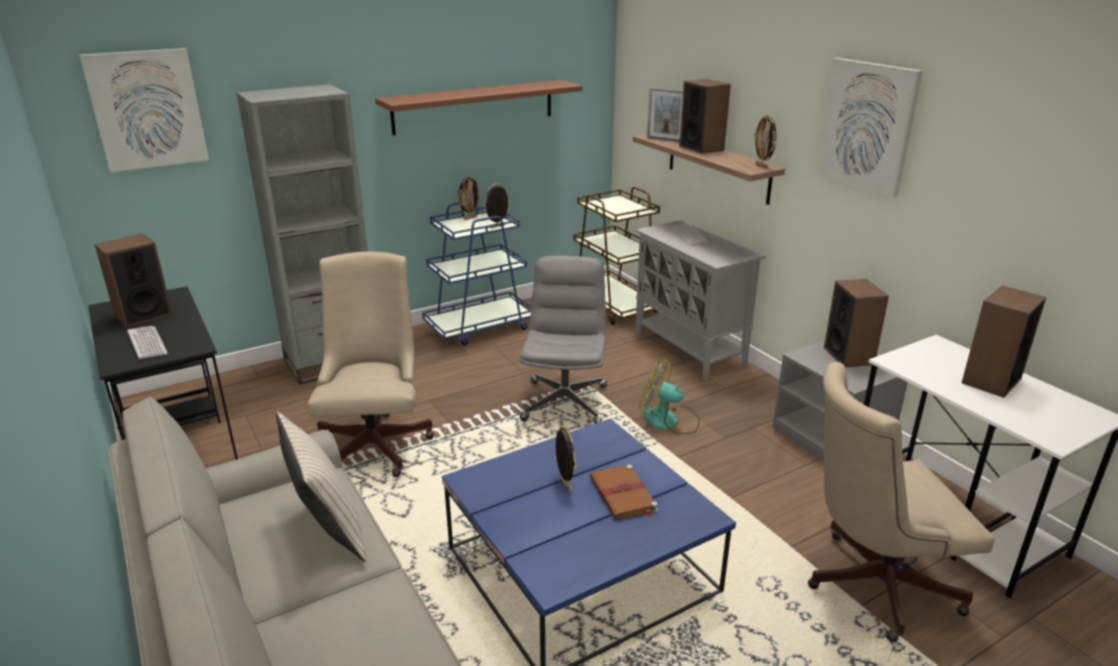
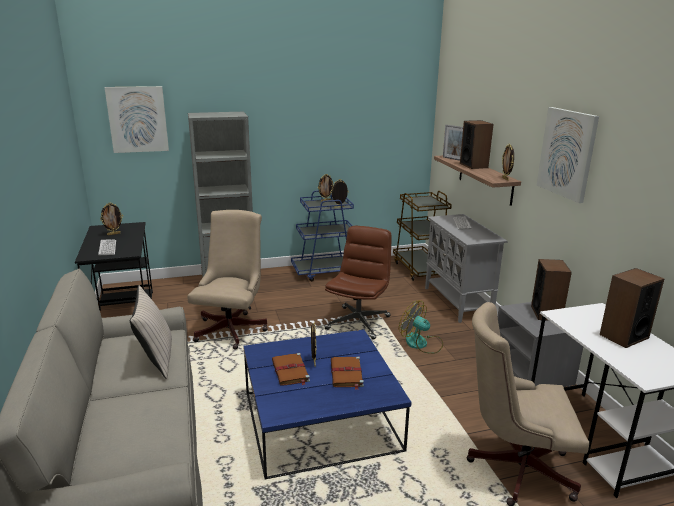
camera: 15 degrees right, 5 degrees down
(143, 315) = (114, 234): speaker -> picture frame
(474, 106) = (335, 131): brown shelf -> none
(538, 506) = (290, 371): none -> brown book
(564, 402) = (358, 322): grey office chair -> brown office chair

